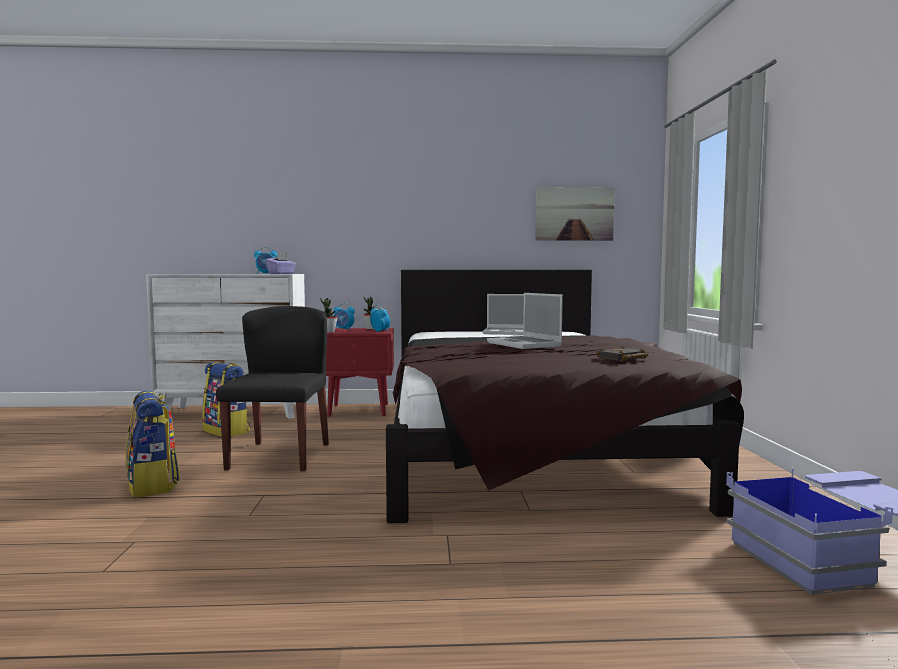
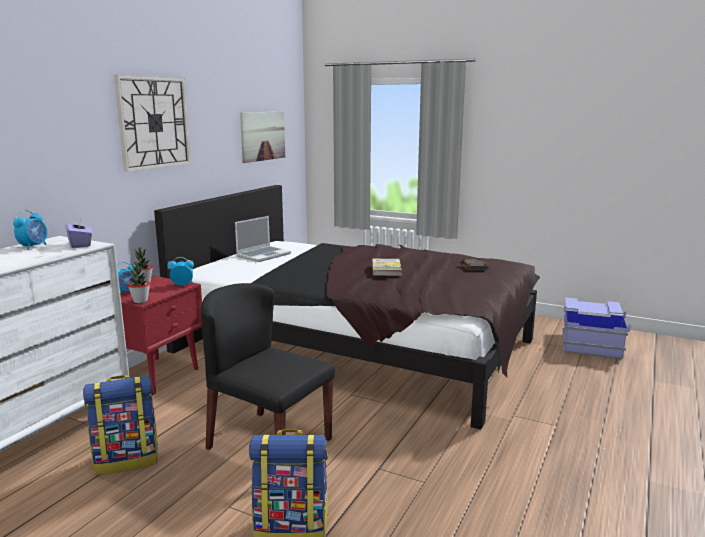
camera: 60 degrees left, 10 degrees up
(414, 194) = (154, 123): none -> wall clock
(525, 344) = (386, 269): laptop -> book

